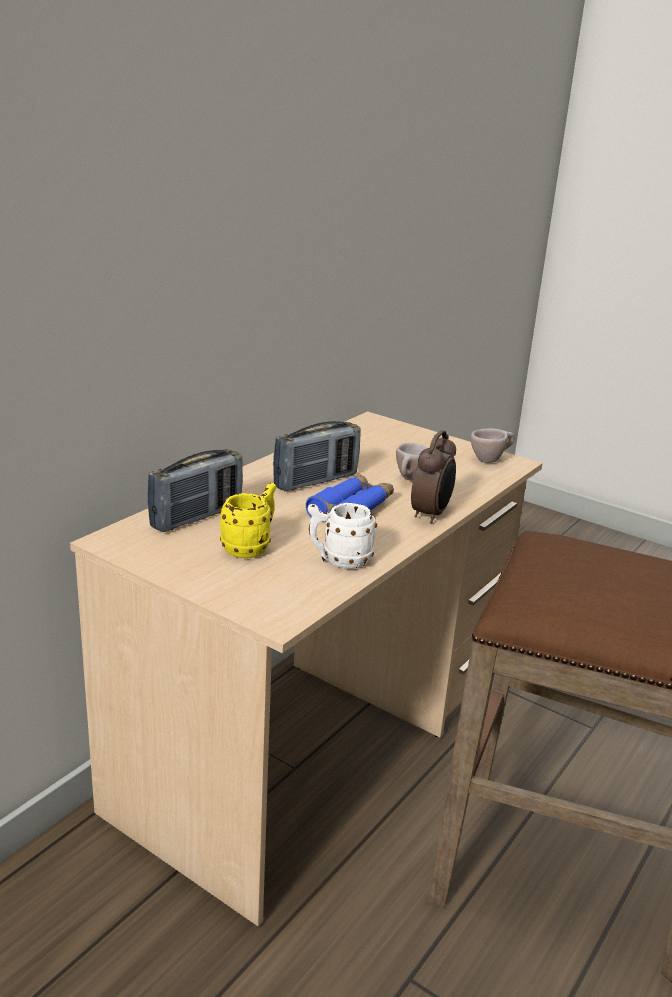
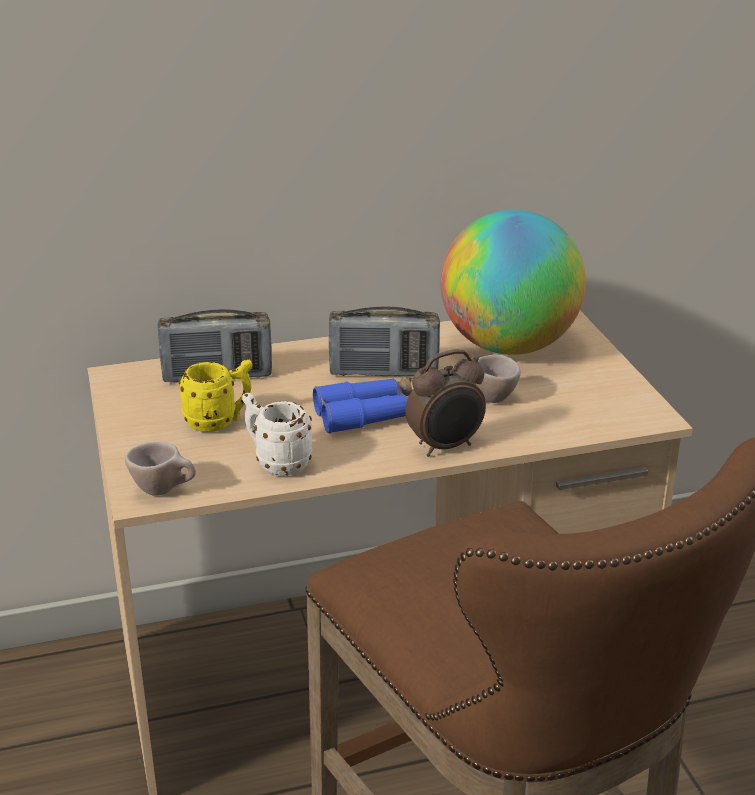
camera: 40 degrees right, 5 degrees up
(369, 444) = (508, 346): none -> globe
(490, 460) = (627, 405): beige cup -> beige cup (164, 490)

